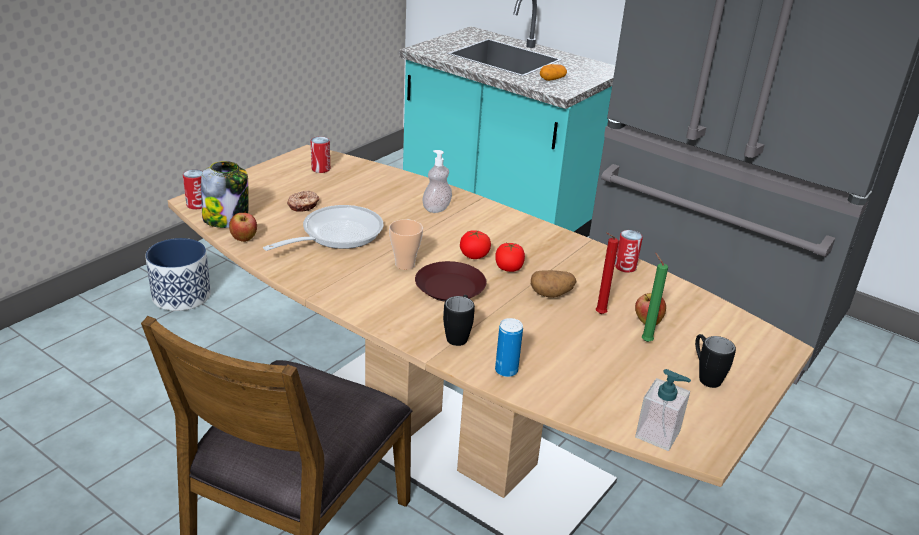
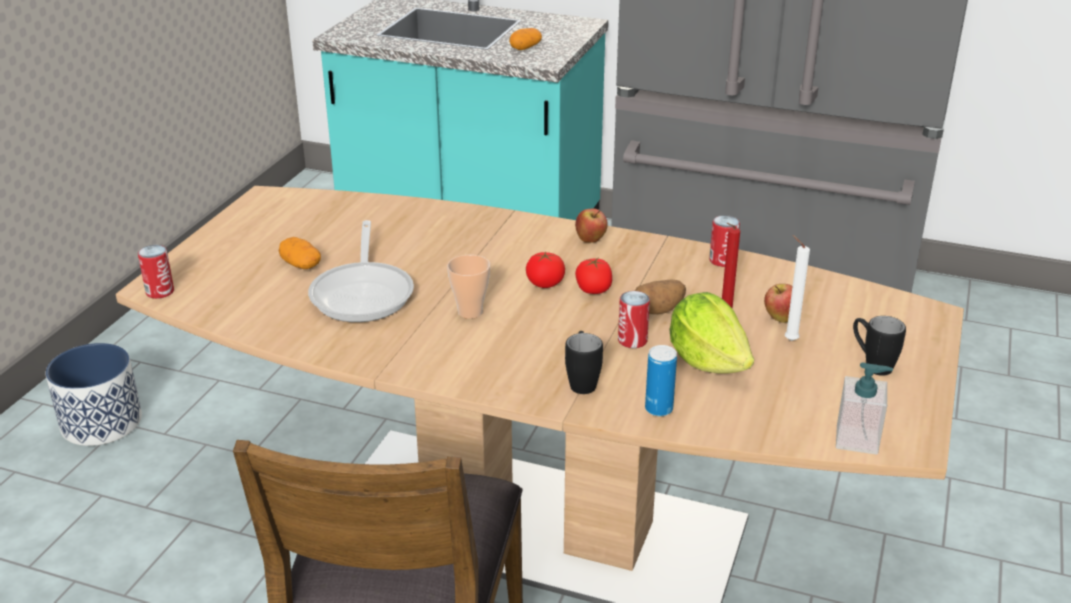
camera: 15 degrees left, 0 degrees up
(227, 219) = (211, 302): jar -> none
(244, 239) = (251, 323): apple -> apple (591, 240)
(304, 206) = (300, 265): donut -> potato
(321, 169) = (293, 214): can -> can (632, 340)
(336, 235) = (364, 293): frying pan -> frying pan turned 150 degrees clockwise
(436, 209) = (467, 236): soap dispenser -> none
(449, 288) = (539, 328): brown plate -> none
(568, 342) = (708, 361): none -> lettuce
(645, 340) = (788, 340): green candle -> white candle

